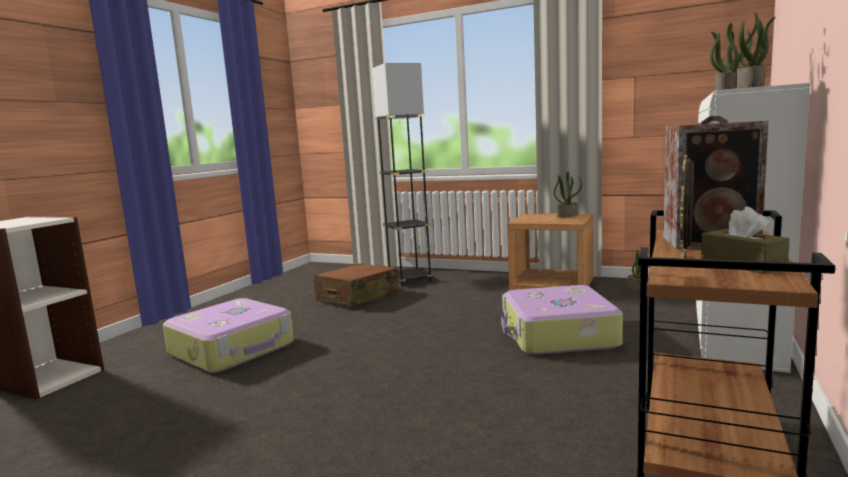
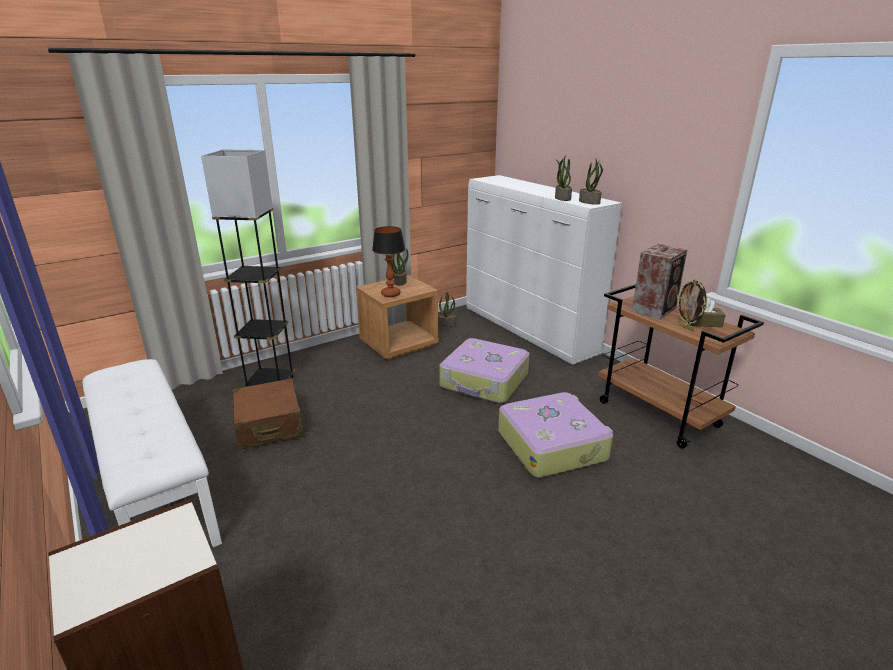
camera: 60 degrees left, 15 degrees up
(233, 349) = (306, 537): suitcase -> suitcase (552, 445)
(258, 299) = (155, 487): none -> white bench
(532, 220) = (390, 294): none -> table lamp

